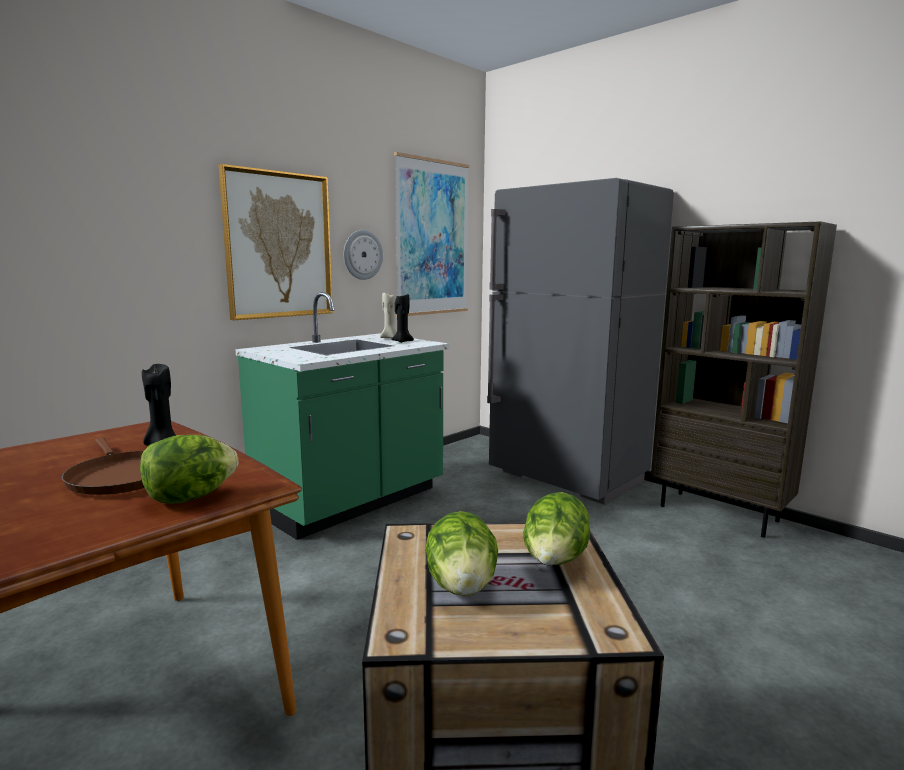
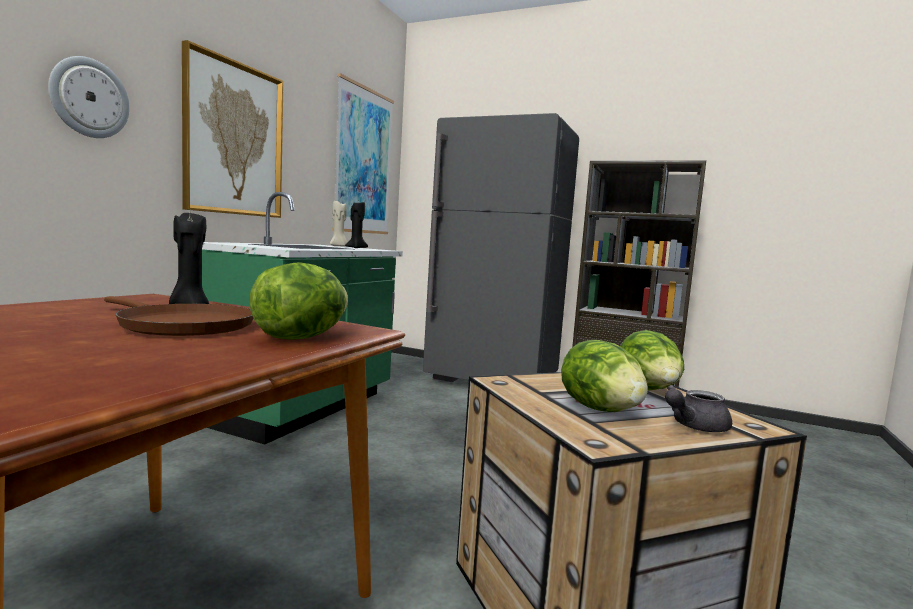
camera: 20 degrees left, 5 degrees down
(362, 254) = (307, 165): wall clock -> wall clock (89, 98)
(535, 624) = (693, 426): none -> grey teapot

